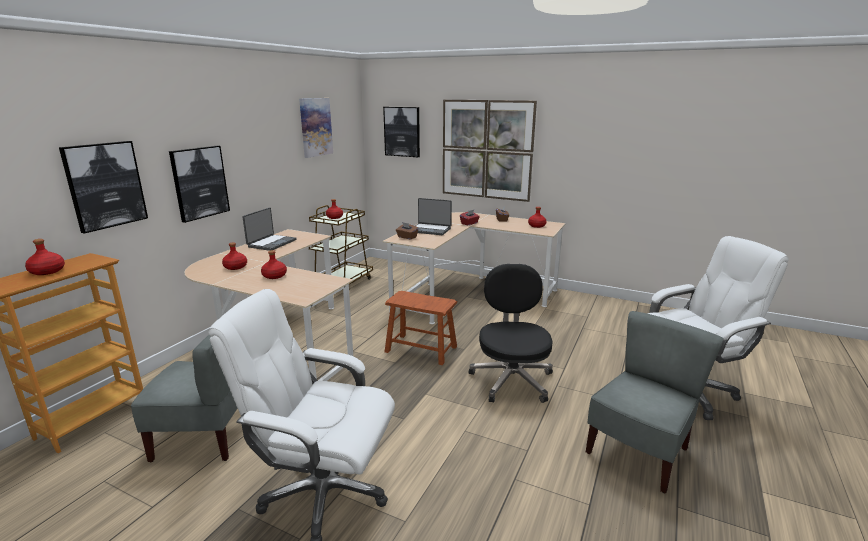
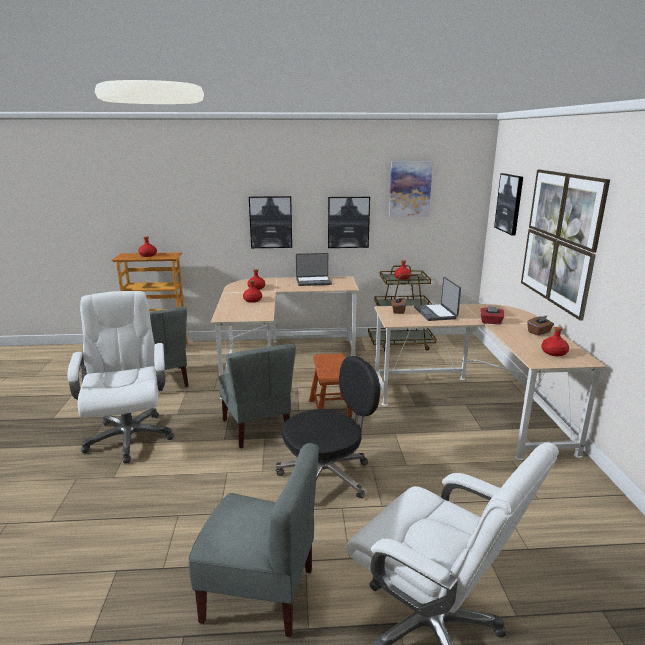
camera: 60 degrees right, 0 degrees up
(105, 185) = (201, 213): picture -> picture (348, 222)
(403, 393) = (257, 428): none -> grey chair

